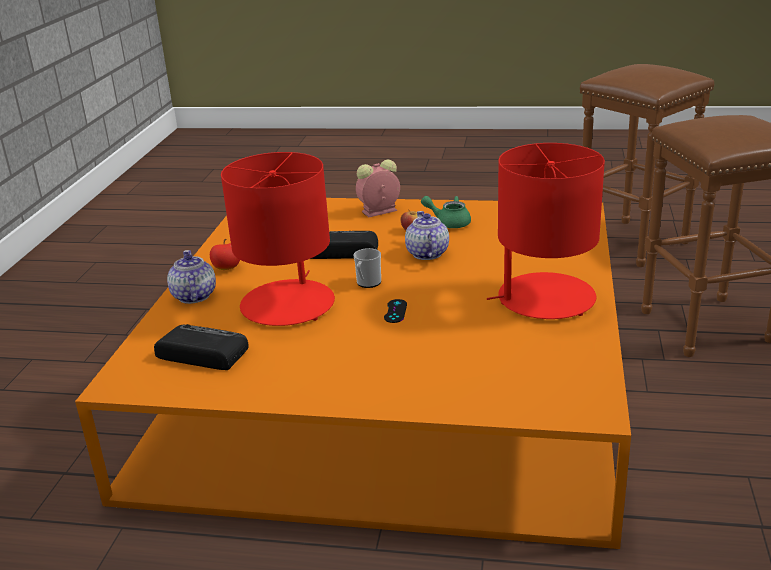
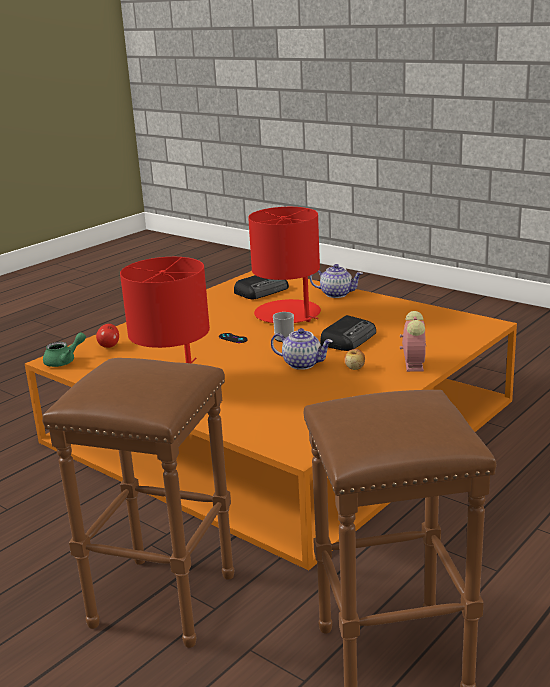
camera: 120 degrees right, 5 degrees down
(227, 268) = (366, 305): apple -> apple (109, 346)
(449, 222) = (351, 385): green teapot -> green teapot (64, 361)

